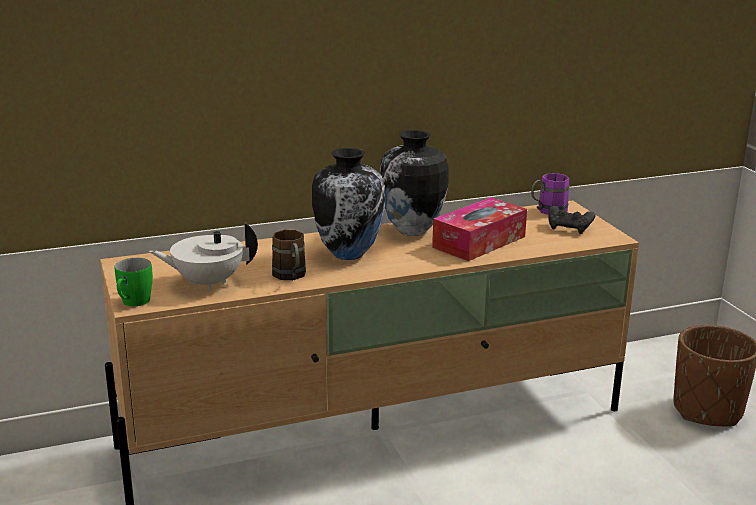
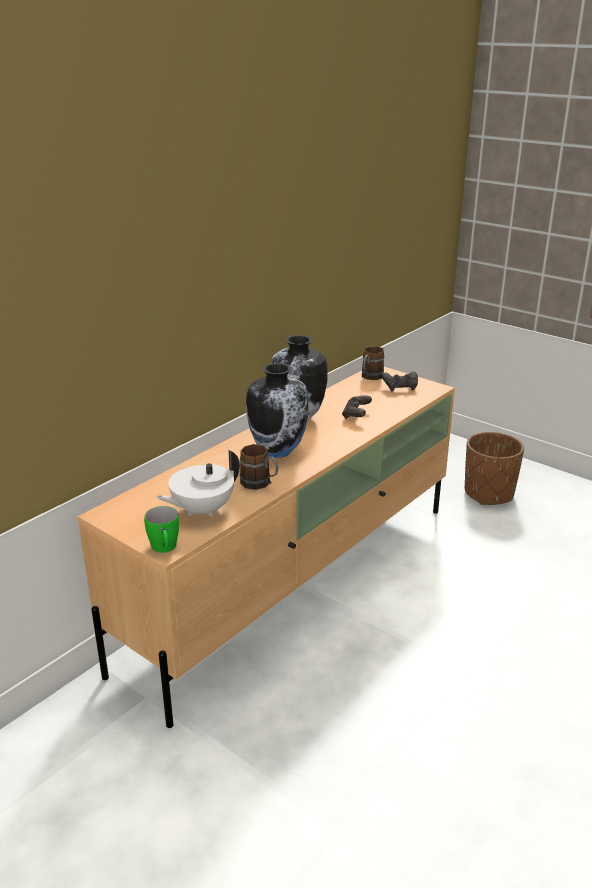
camera: 30 degrees left, 5 degrees up
(479, 242) = (356, 415): tissue box -> black game controller
(547, 211) = (370, 377): purple mug -> brown mug

